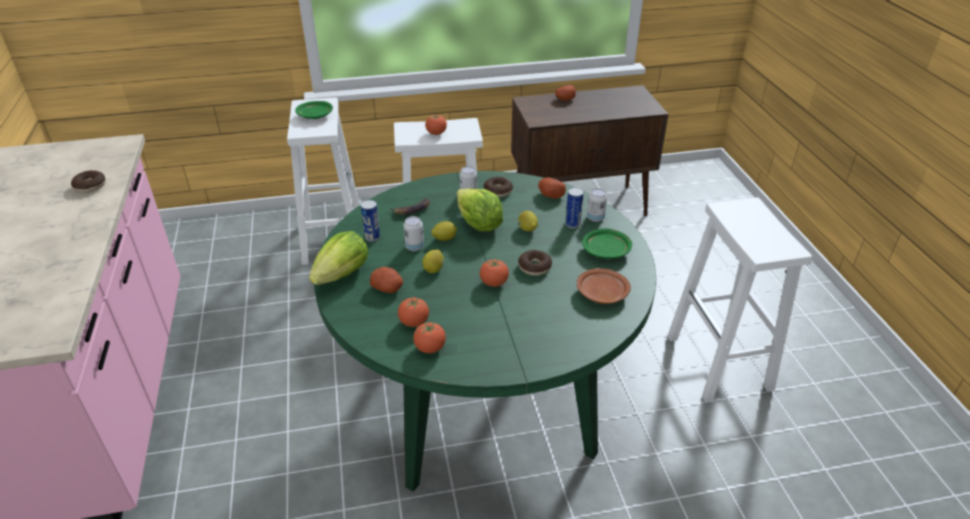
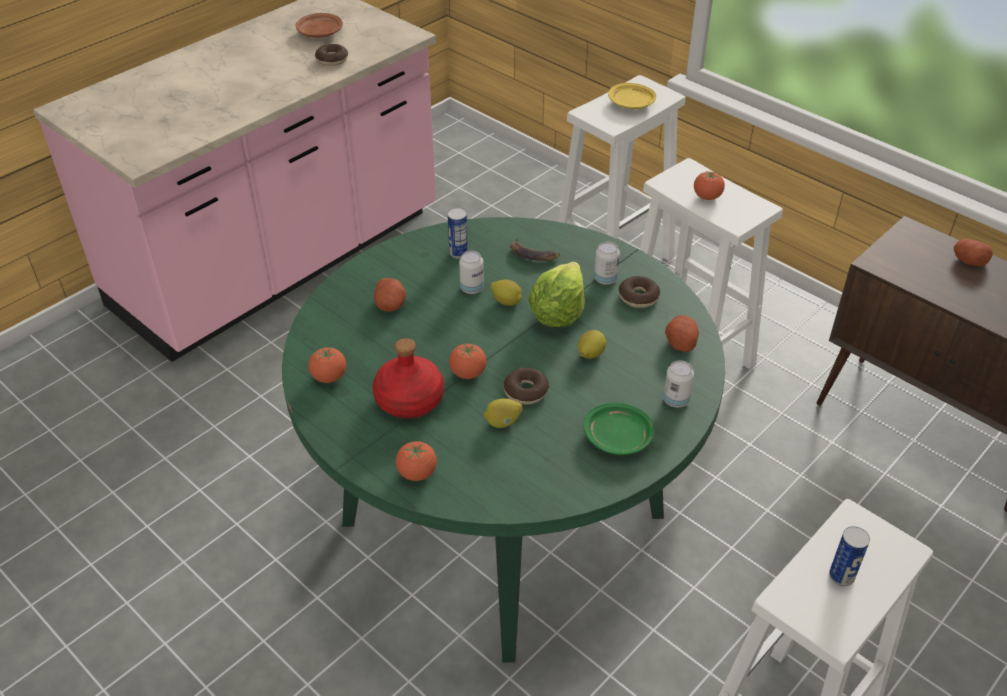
camera: 55 degrees right, 5 degrees up
(316, 115) = (631, 104): green plate -> yellow plate
(342, 274) = (383, 266): lettuce -> none
(414, 322) = (356, 348): tomato -> tomato (417, 473)
(434, 269) = (449, 320): lemon -> lemon (503, 422)
(493, 319) = (409, 400): none -> red bottle
(572, 224) = (640, 386): can -> can (841, 576)
(601, 293) = (531, 467): brown plate -> brown plate (320, 33)

